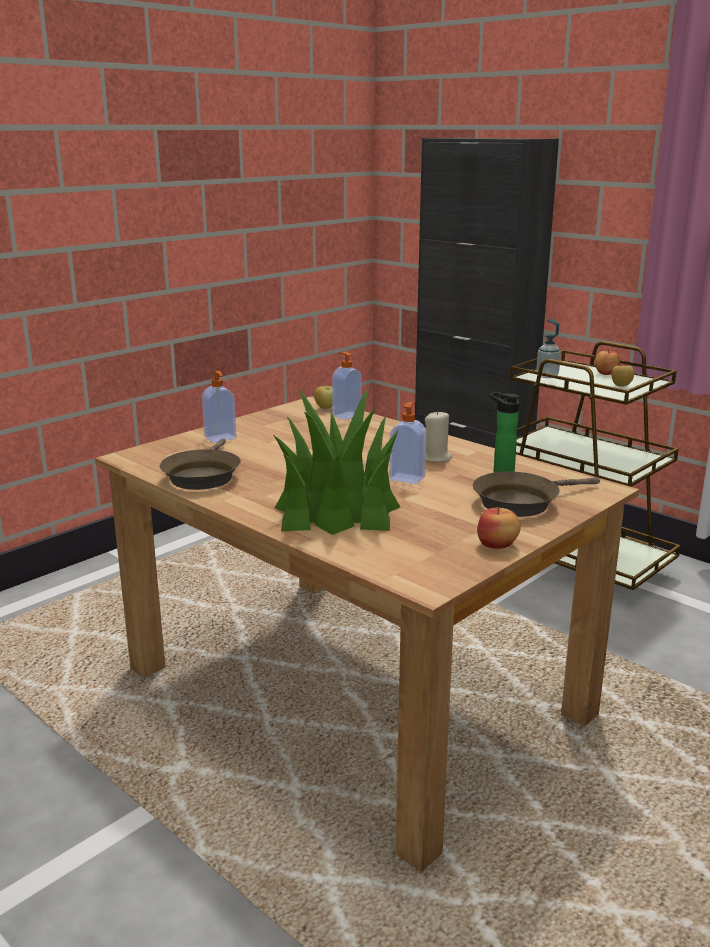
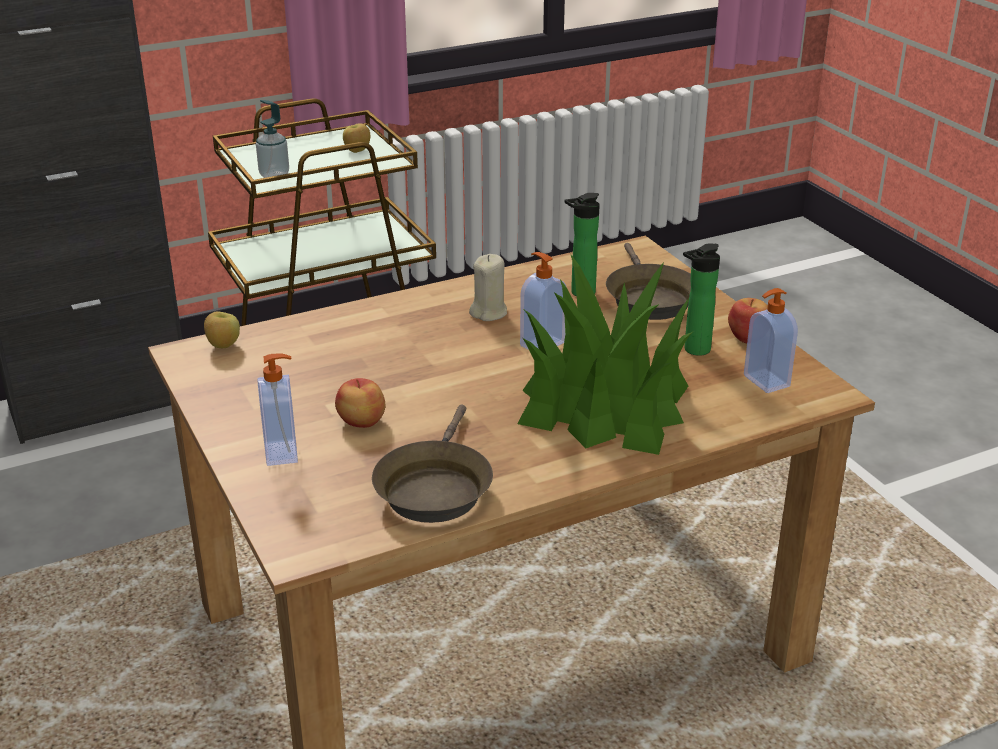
camera: 70 degrees left, 10 degrees up
(202, 475) = (434, 488): brown frying pan -> brown frying pan turned 75 degrees clockwise
(346, 415) = (272, 337): soap dispenser -> soap dispenser (765, 381)
(450, 527) = (694, 350): none -> bottle
(605, 373) = (300, 144): apple -> apple (361, 422)

